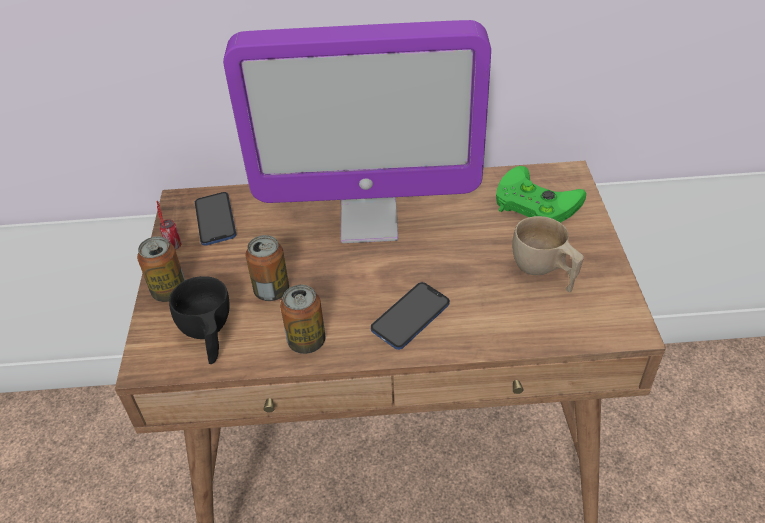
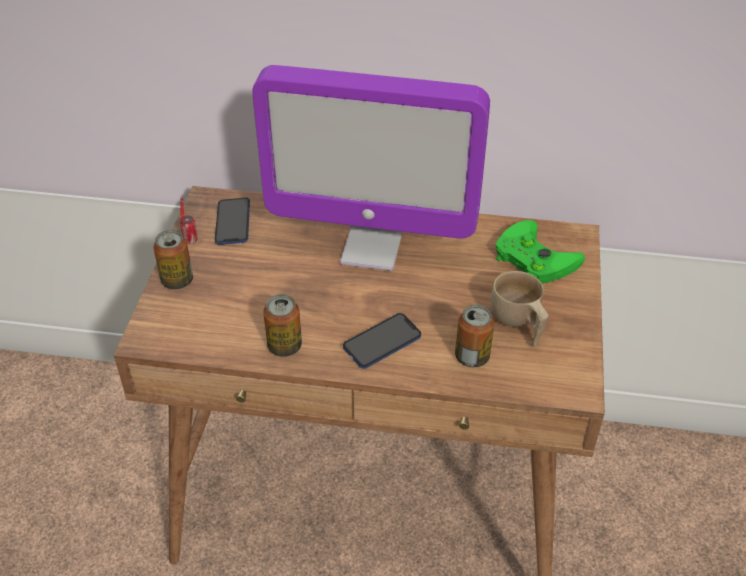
camera: 10 degrees right, 0 degrees up
(208, 336) = (201, 325): black cup -> none
(272, 291) = (266, 296): can -> can (472, 357)

